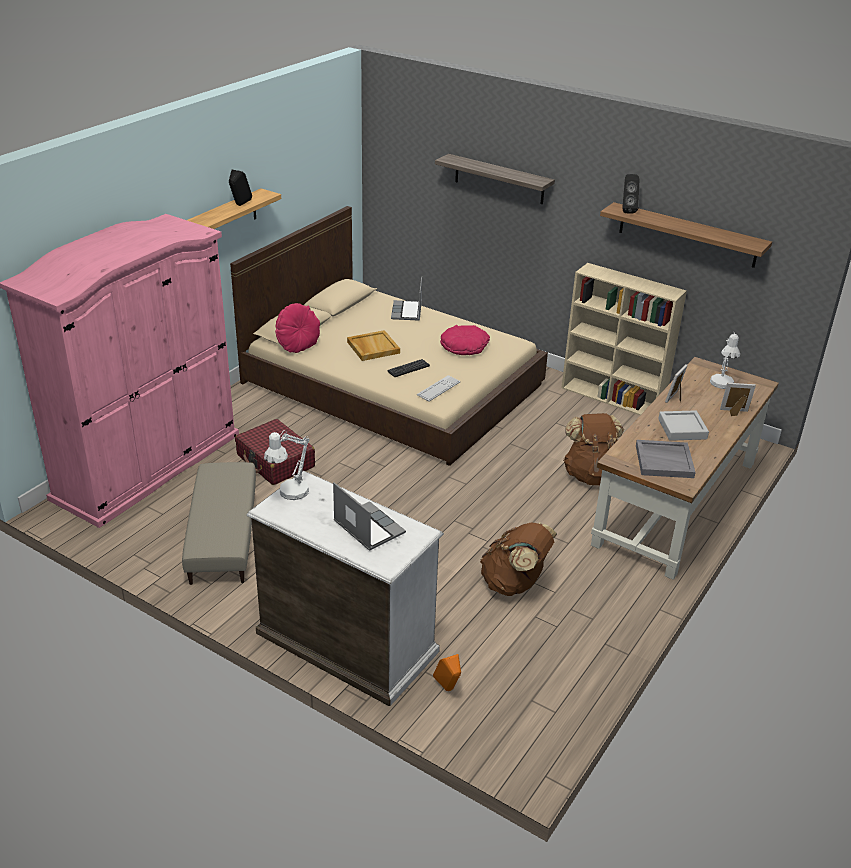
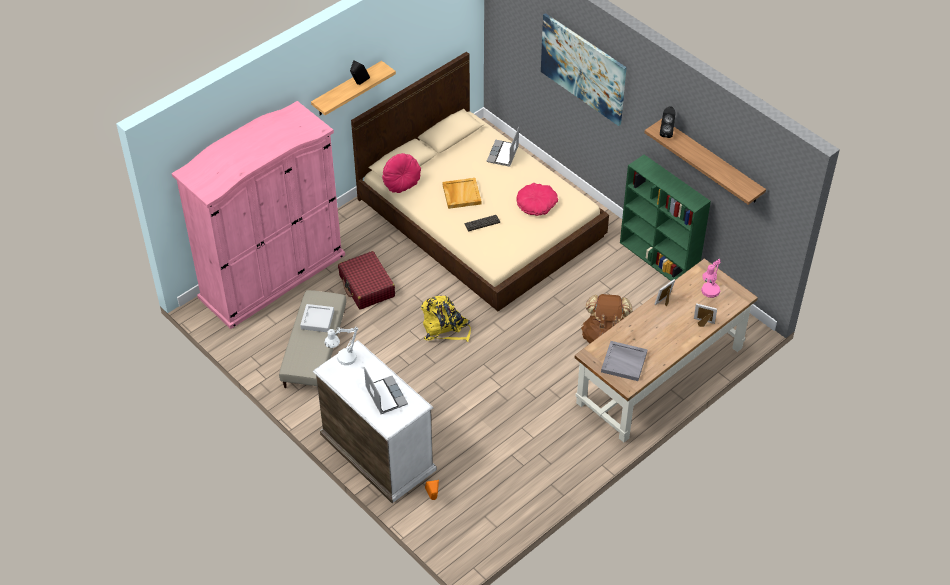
camera: 15 degrees right, 15 degrees up
(390, 490) = (445, 328): none -> yellow backpack
(438, 389) = (498, 249): keyboard -> none
(499, 179) = (583, 68): shelf -> picture
(514, 584) = (507, 426): brown backpack -> none
(613, 398) = (659, 260): beige bookcase -> green bookcase
(682, 429) = (653, 333): grey tray -> grey tray (317, 320)
(721, 385) = (709, 293): white table lamp -> pink table lamp

